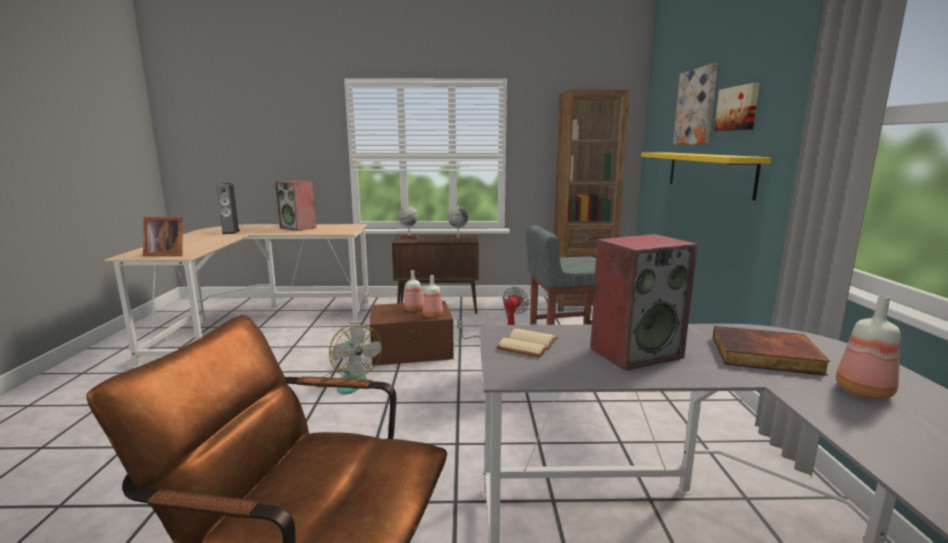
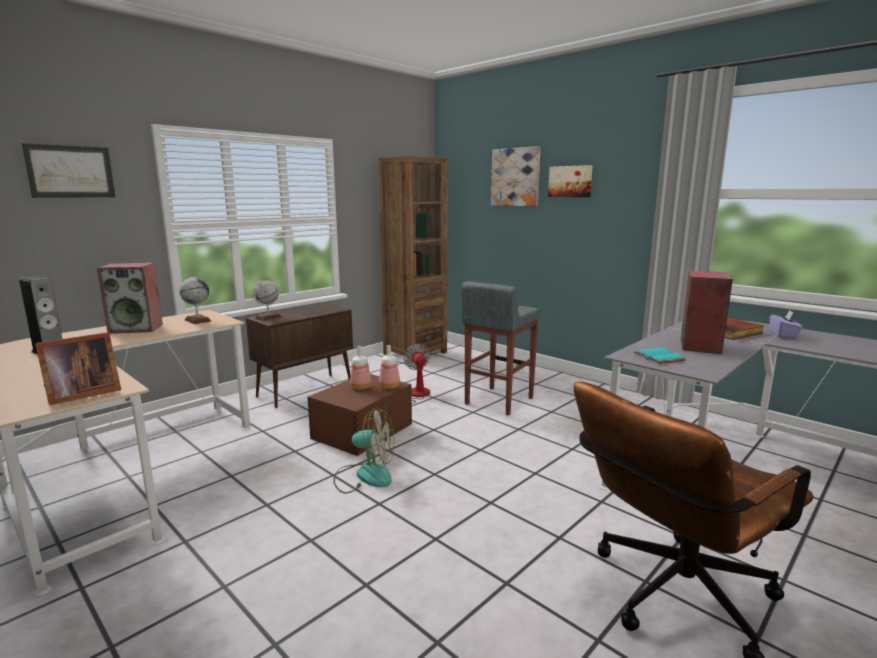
camera: 45 degrees left, 0 degrees up
(290, 116) = (70, 171): none -> picture
(458, 239) = (324, 310): globe -> globe (197, 320)
(528, 345) = (660, 357): beige book -> turquoise book
(708, 172) = (540, 227): yellow shelf -> none
(862, 390) = (783, 335): bottle -> purple tissue box

